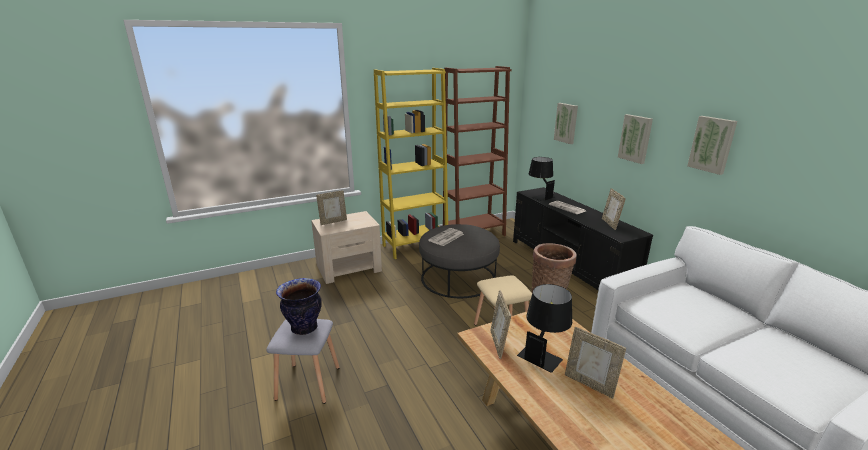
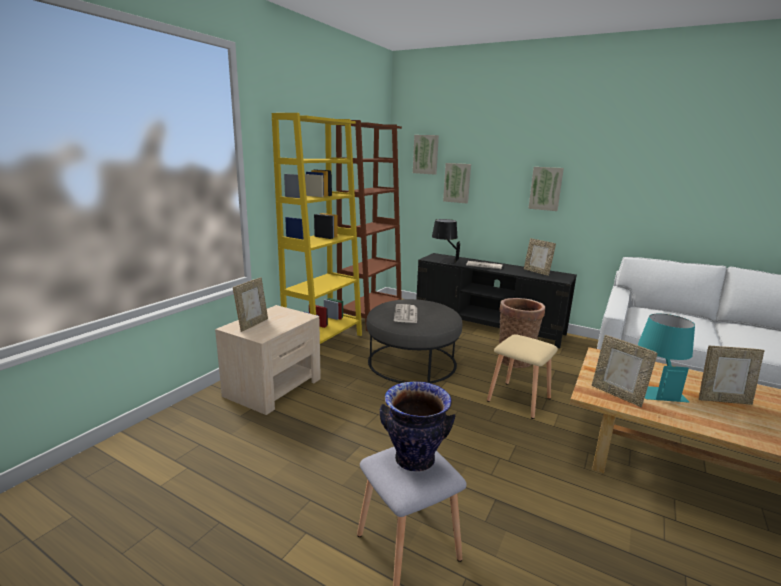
camera: 35 degrees left, 5 degrees down
(543, 353) = (656, 389): black table lamp -> turquoise table lamp
(712, 144) = (628, 184): picture -> picture (426, 154)

